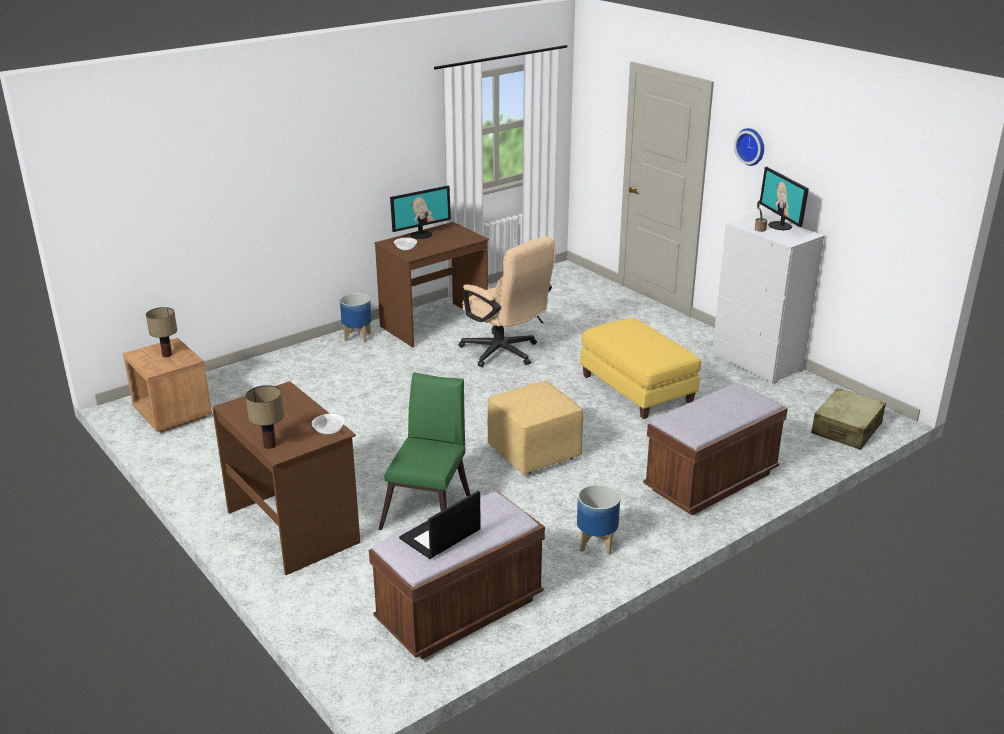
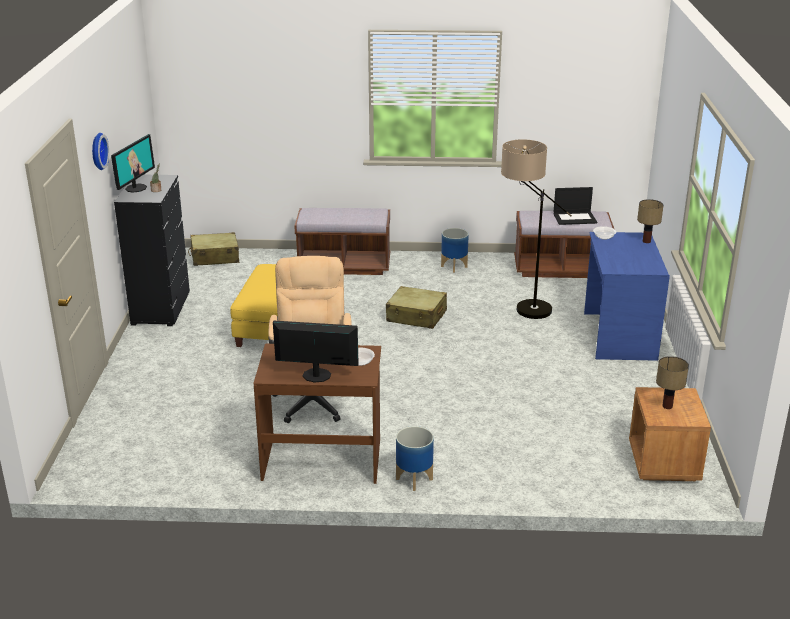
camera: 140 degrees left, 0 degrees up
(294, 526) = (618, 336): brown desk -> blue desk
(429, 508) = (523, 314): green chair -> floor lamp
(534, 454) = (416, 316): yellow ottoman -> beige suitcase
(757, 363) = (161, 308): white dresser -> black dresser

